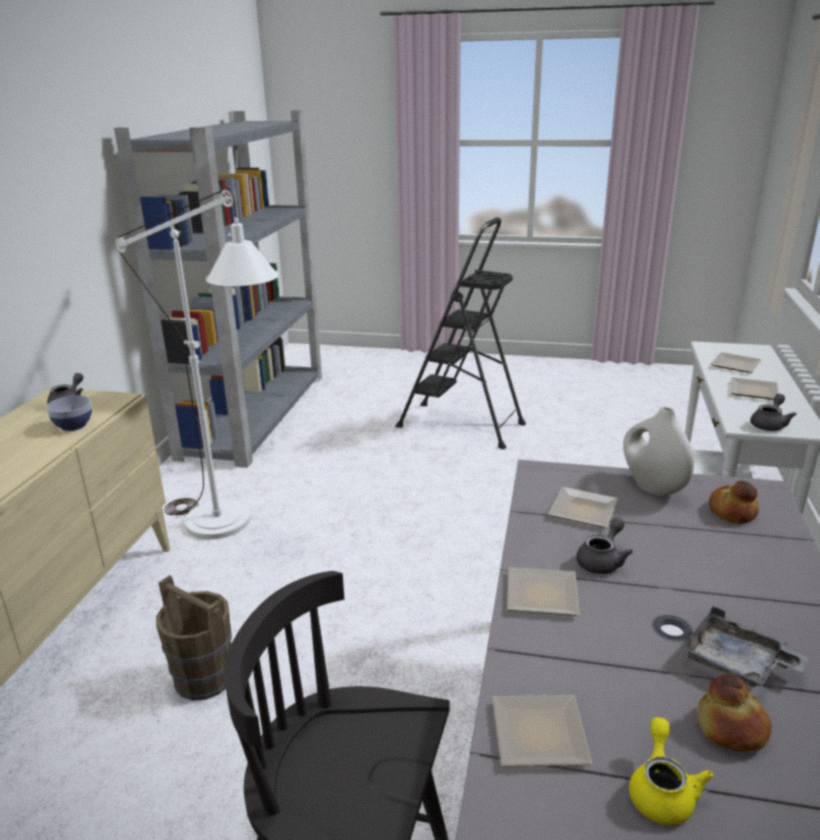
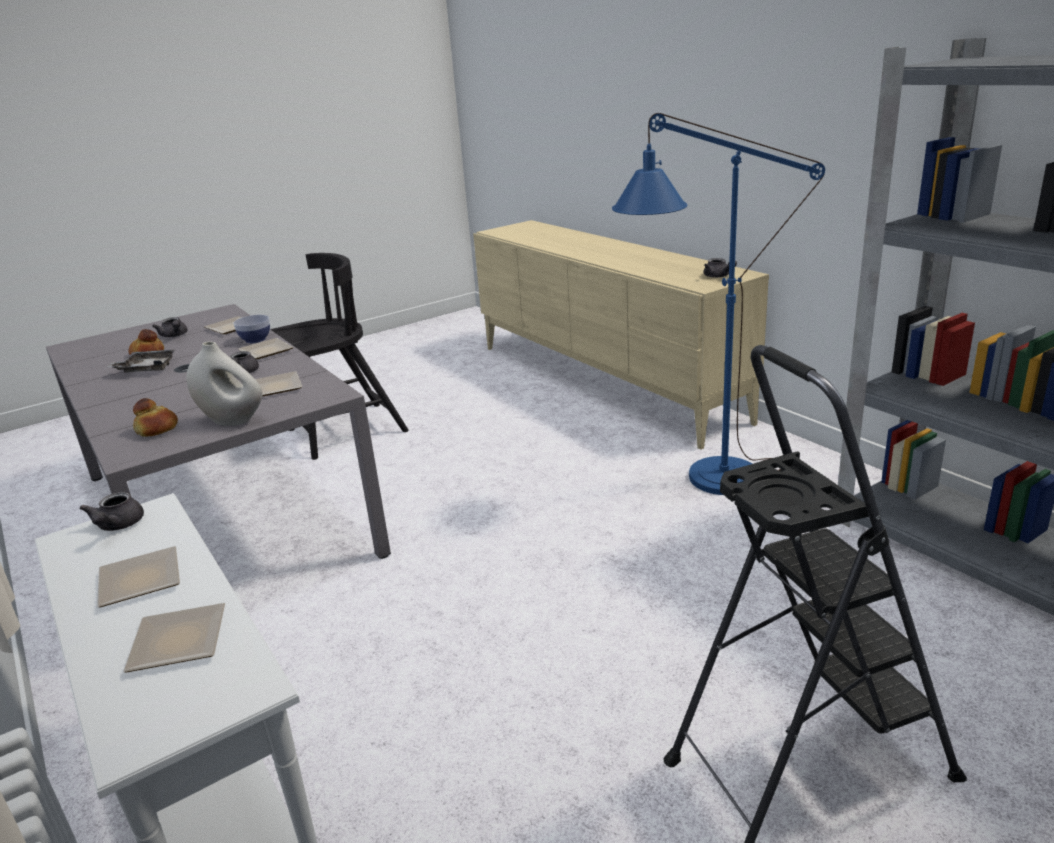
camera: 135 degrees right, 0 degrees up
(73, 425) = (667, 276): bowl -> bowl (255, 339)
(204, 677) = (529, 433): brown bucket -> none
(232, 526) = (704, 481): white floor lamp -> blue floor lamp
(661, 790) = (174, 336): yellow teapot -> grey teapot

